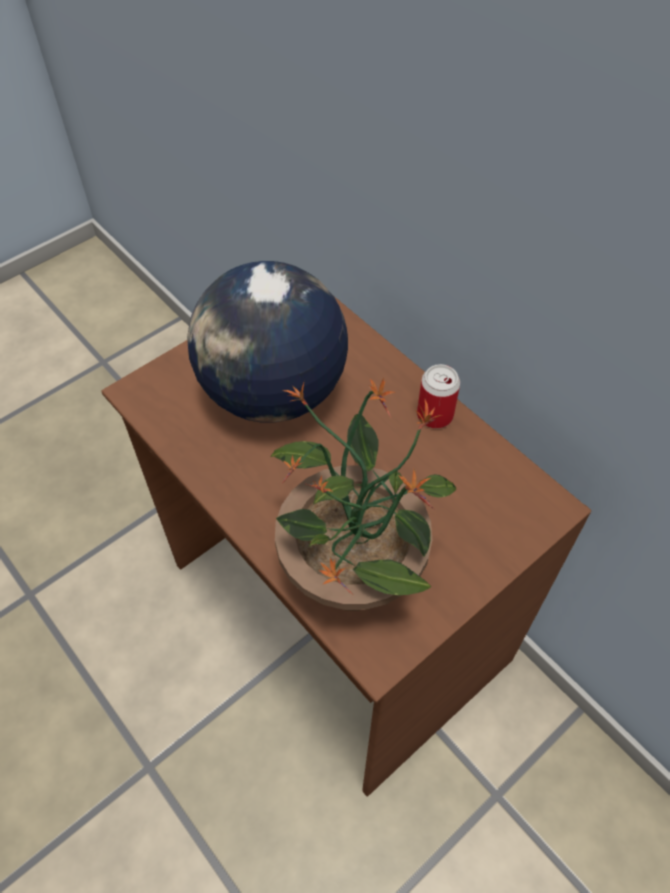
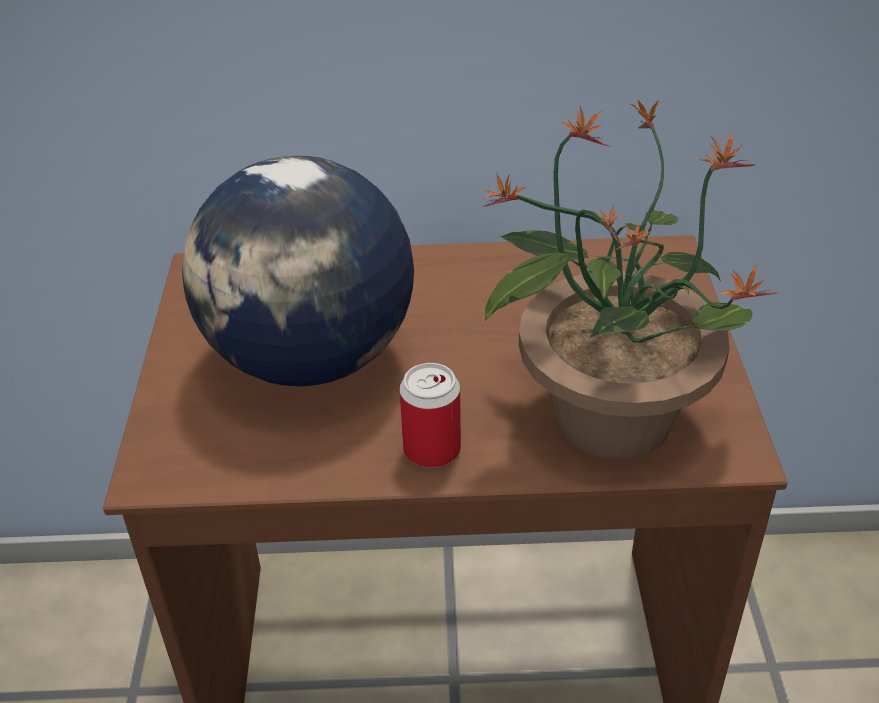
camera: 50 degrees left, 15 degrees down
(435, 415) = (483, 265): can -> can (432, 449)

